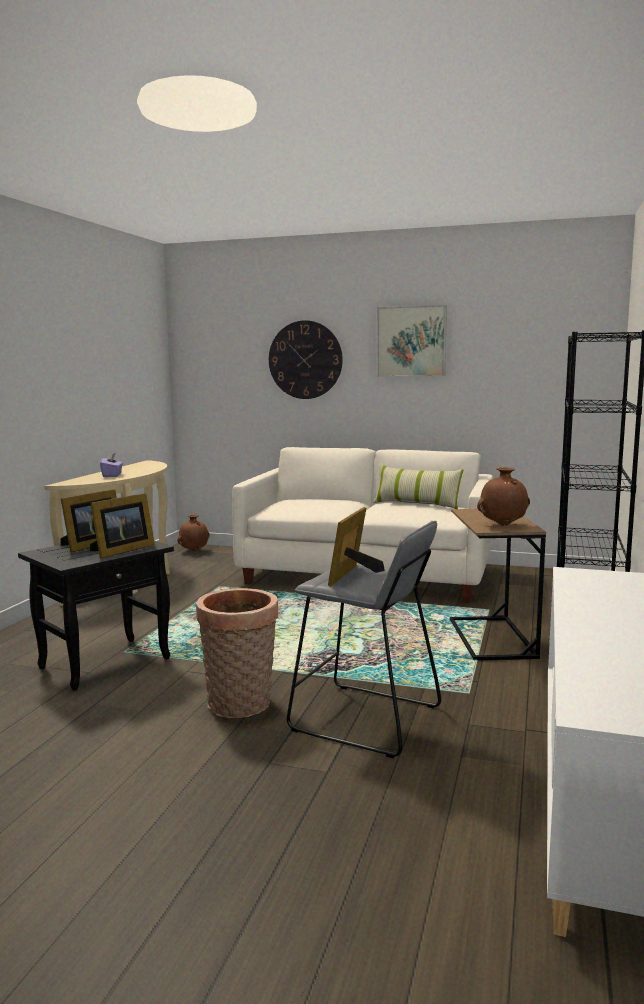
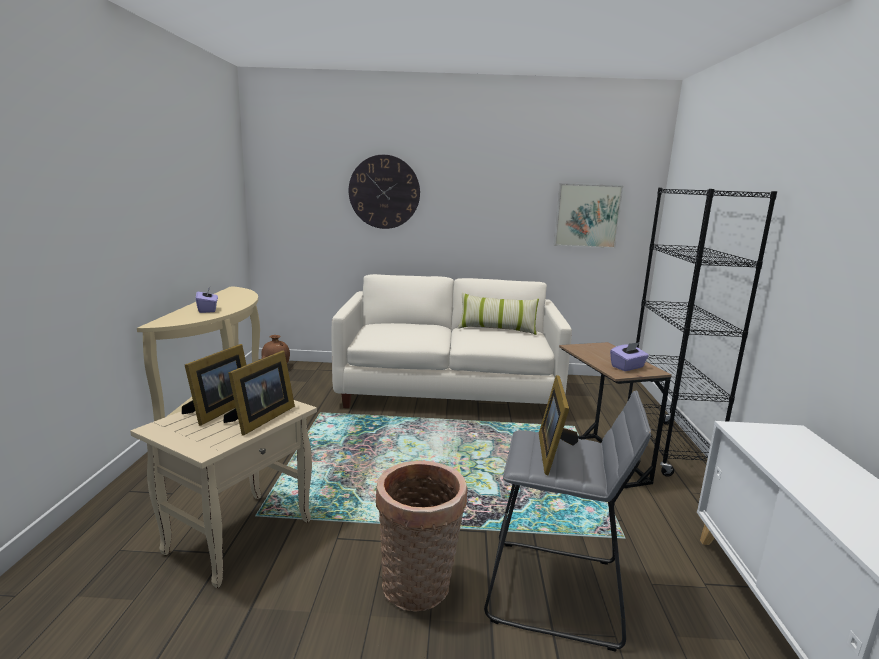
camera: 15 degrees left, 5 degrees up
(106, 662) = (240, 534): black side table -> beige side table
(411, 341) = (484, 180): picture -> picture (587, 216)
(503, 525) = (627, 367): brown vase -> purple tissue box

